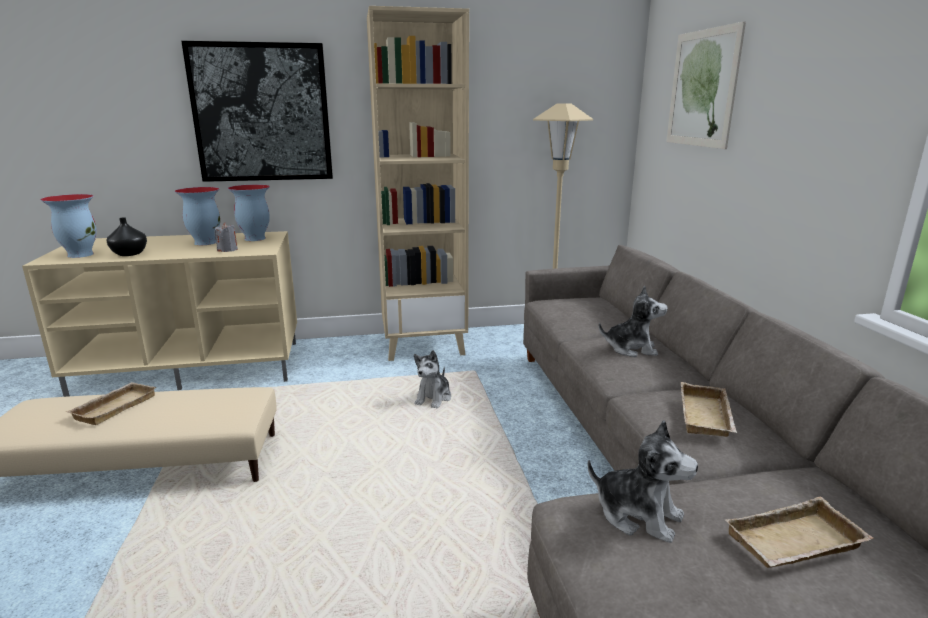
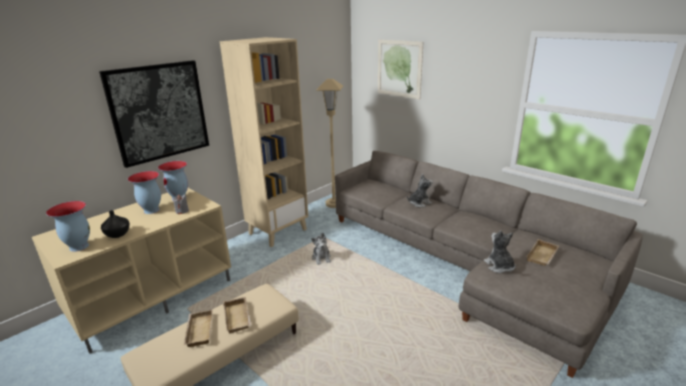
camera: 35 degrees left, 5 degrees up
(638, 515) = (499, 266): plush toy -> plush toy turned 105 degrees counterclockwise
(707, 416) = (477, 223): beige tray -> beige tray (238, 317)

